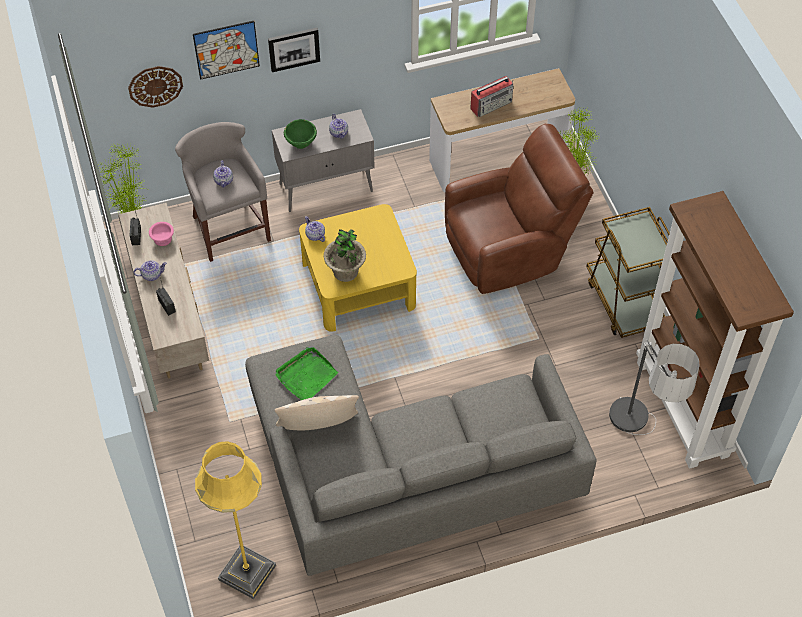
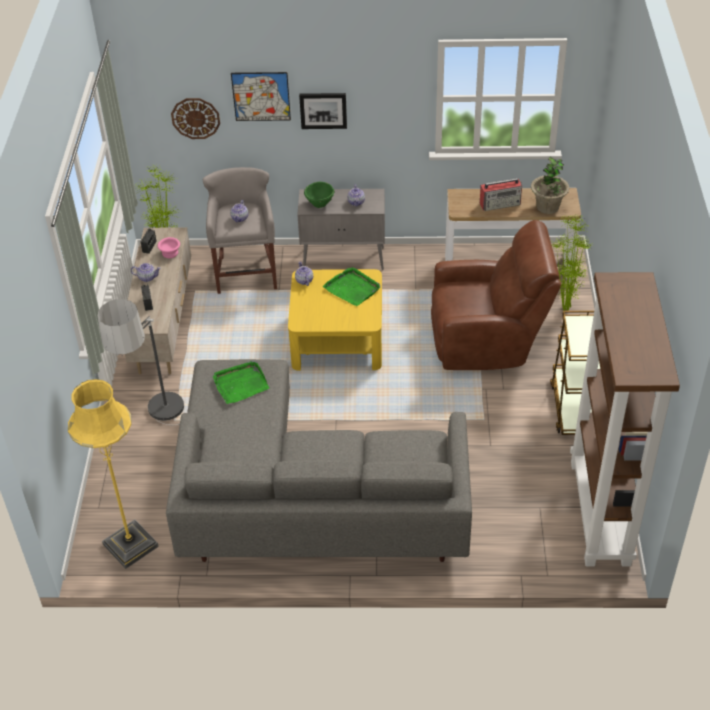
camera: 20 degrees right, 10 degrees down
(318, 428) = (231, 428): beige pillow -> none
(345, 272) = (317, 314): potted plant -> potted plant (547, 207)
(369, 232) = (352, 288): none -> green tray
(637, 443) = (542, 531): floor lamp -> floor lamp (159, 430)

